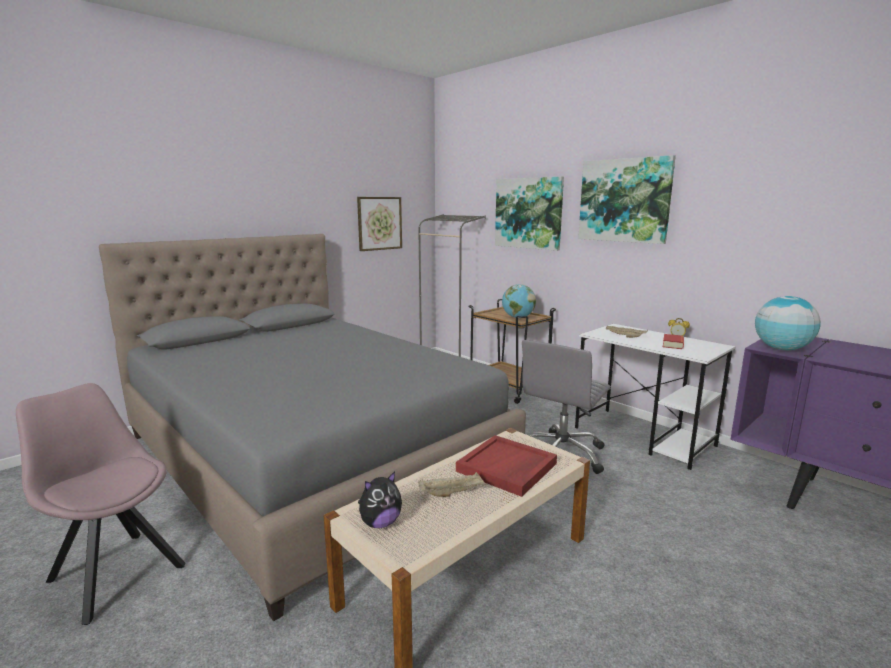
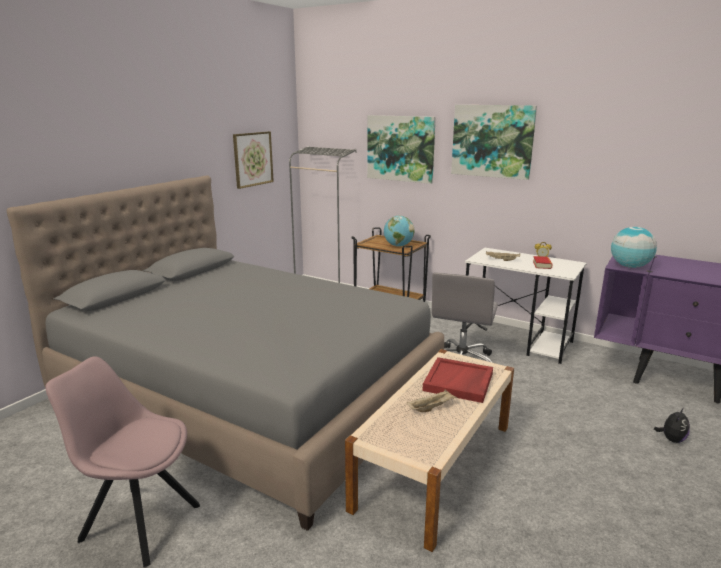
camera: 15 degrees left, 5 degrees up
(380, 523) = (394, 439): plush toy -> plush toy (671, 439)

